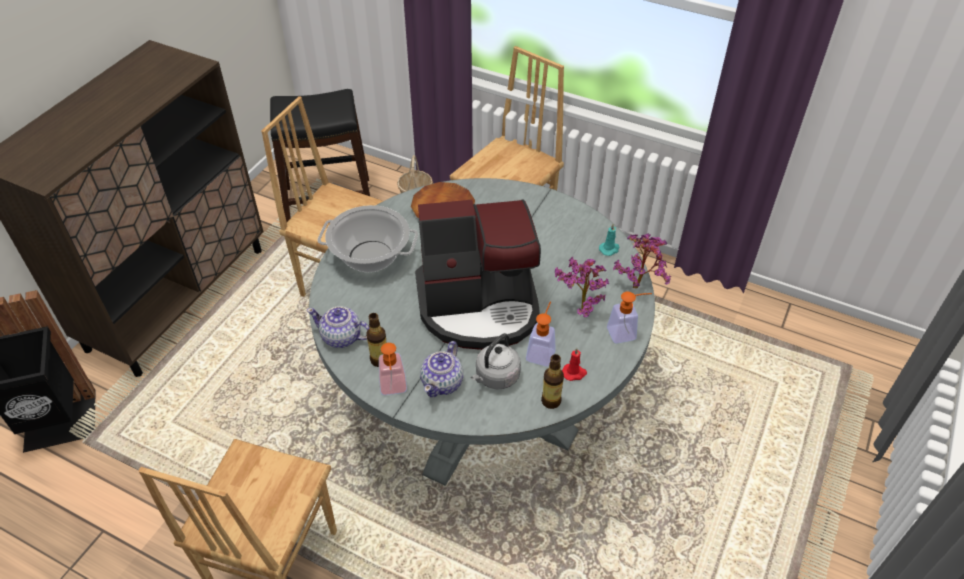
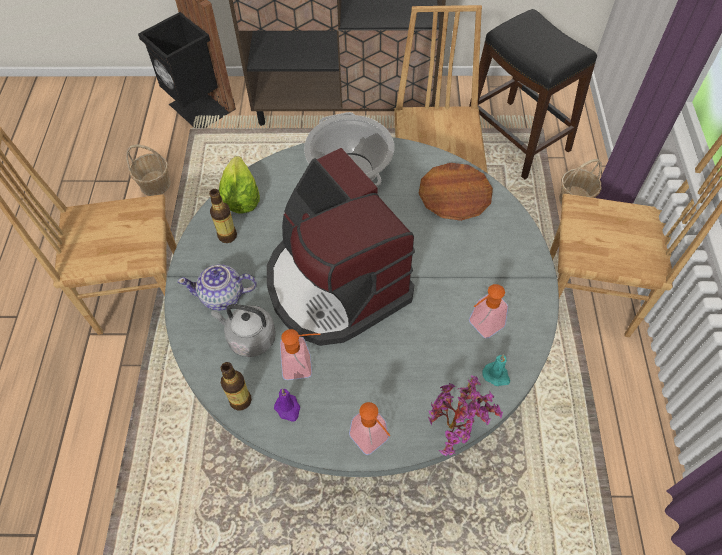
camera: 65 degrees right, 10 degrees up
(132, 503) = (155, 184): none -> basket
(342, 337) = (240, 197): teapot -> lettuce
(393, 389) = (198, 262): soap dispenser -> soap dispenser (481, 327)
(574, 373) = (288, 409): red candle -> purple candle
(579, 309) = (382, 379): potted plant -> none

